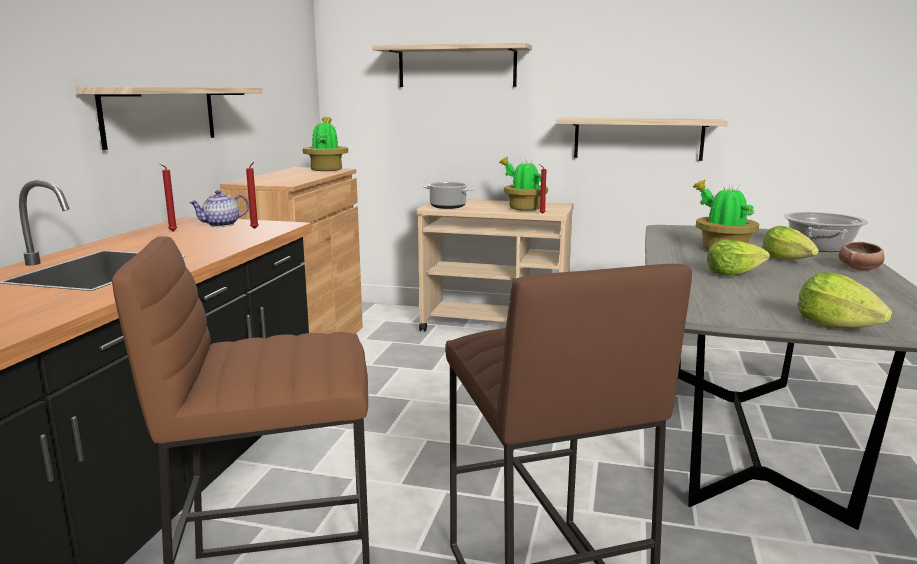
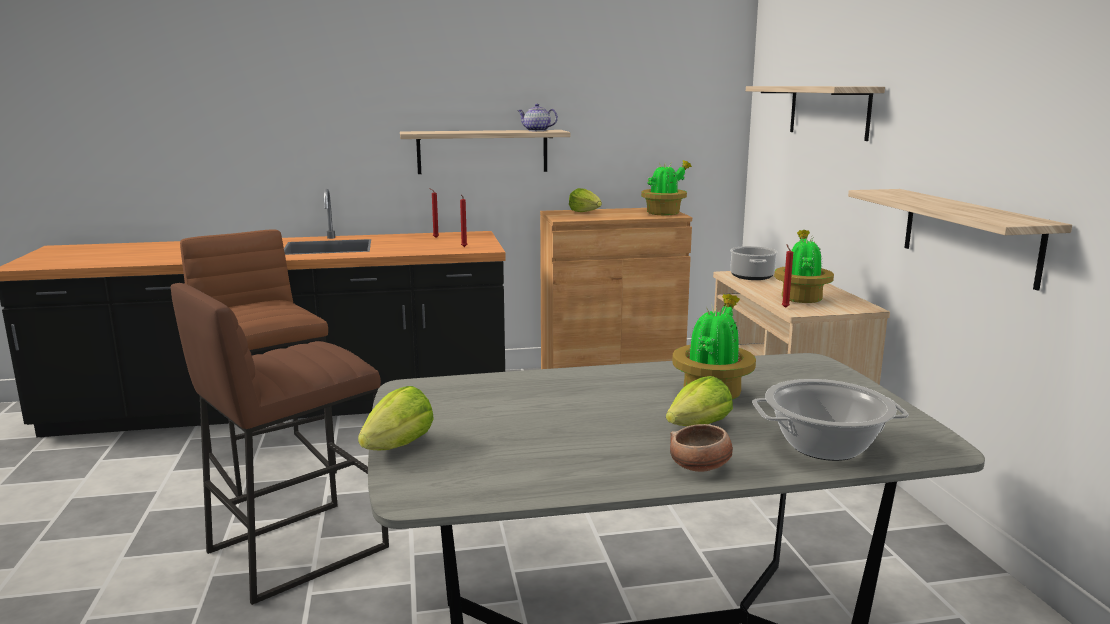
camera: 65 degrees right, 0 degrees up
(221, 225) = (468, 240): teapot -> teapot (536, 131)
(733, 273) = (584, 401): lettuce -> lettuce (585, 212)

